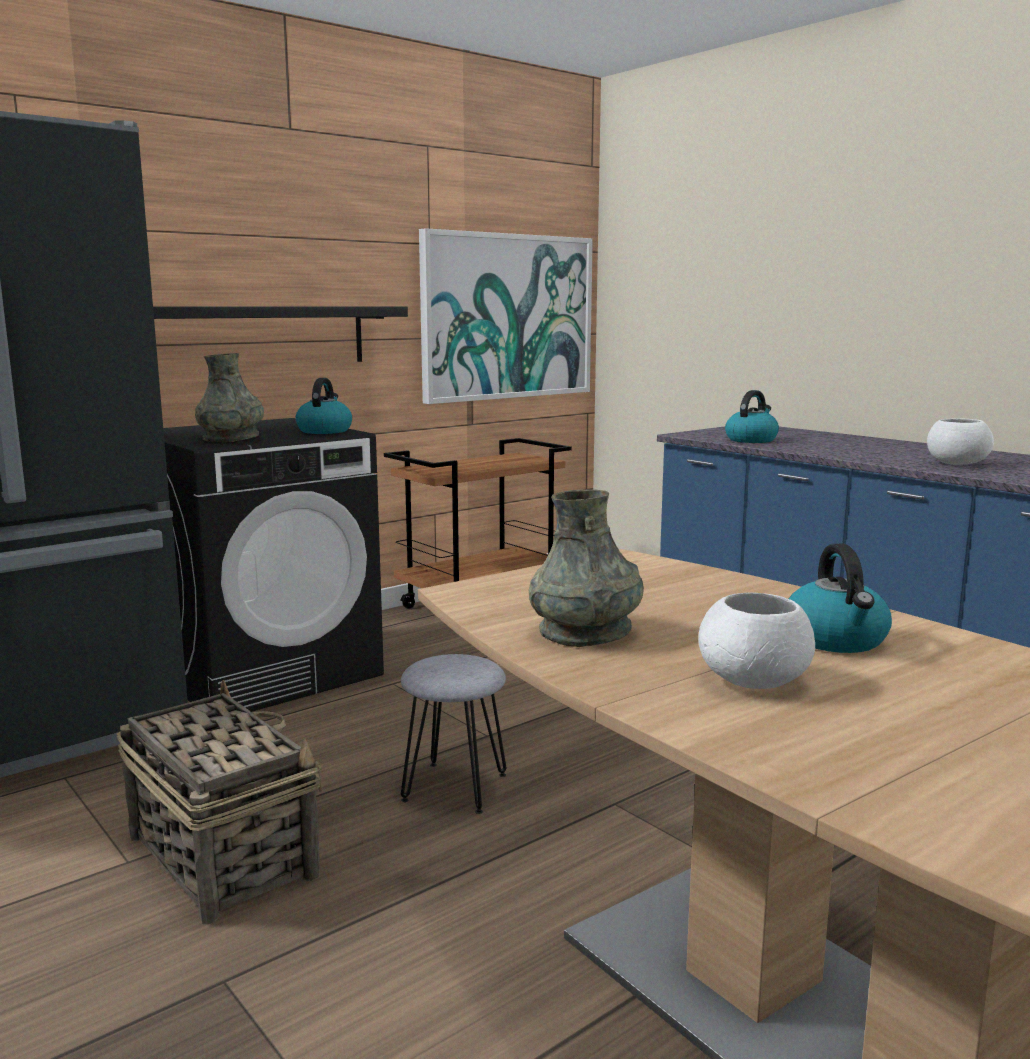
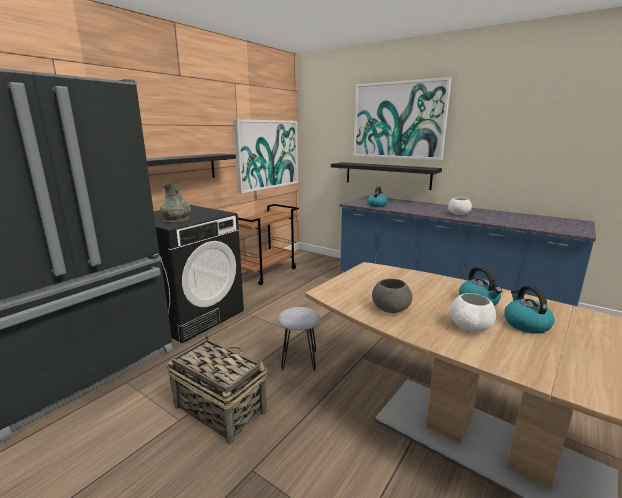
camera: 15 degrees left, 5 degrees up
(324, 431) = (213, 212): kettle -> kettle (525, 324)
(585, 632) = (390, 309): grey vase -> grey bowl
(800, 369) = (387, 175): none -> black shelf
(829, 225) = (398, 120): none -> picture

